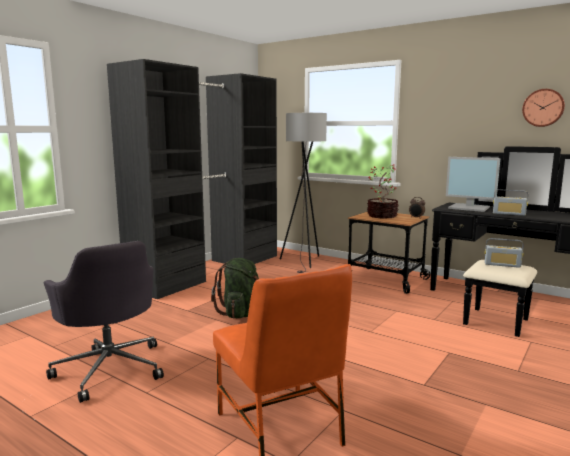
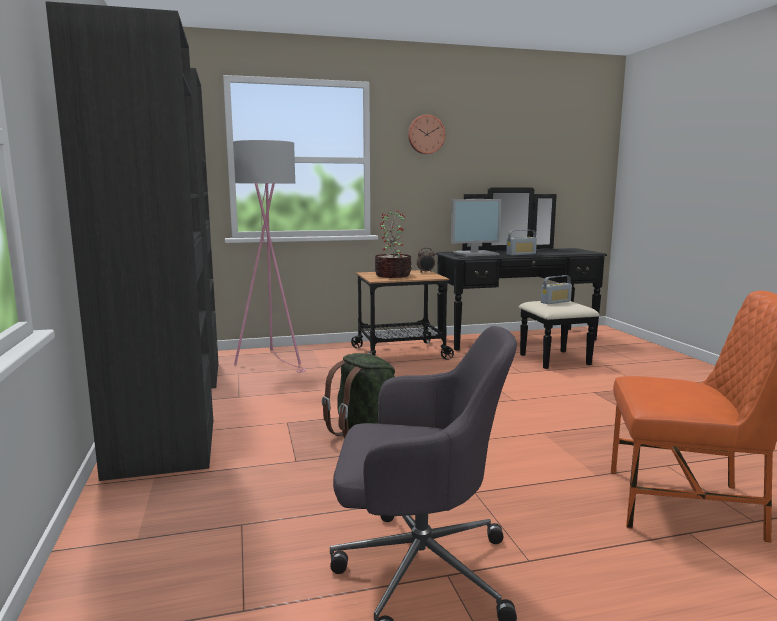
camera: 50 degrees left, 0 degrees up
(304, 262) = (274, 360): grey floor lamp -> pink floor lamp
(543, 108) = (515, 149): wall clock -> wall clock (426, 134)

